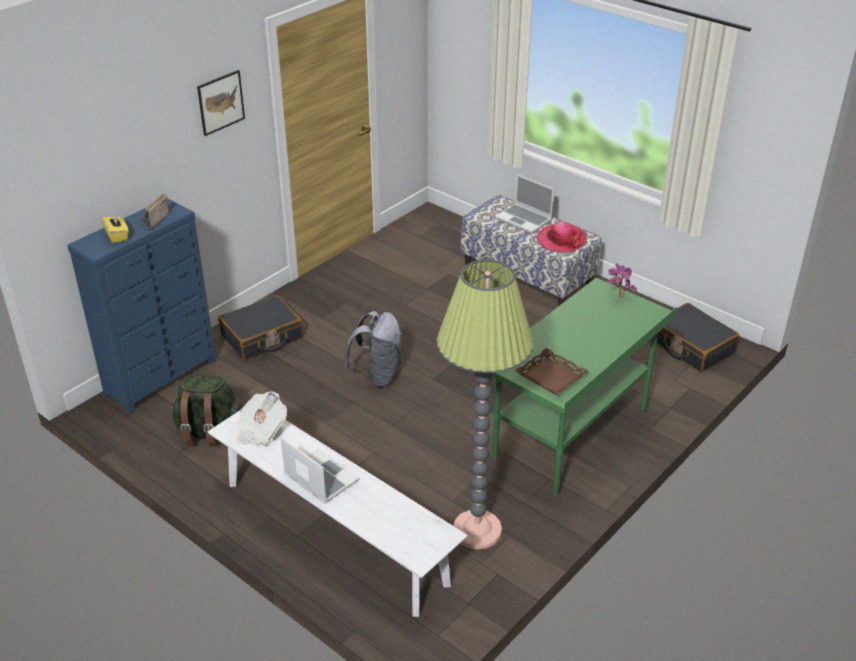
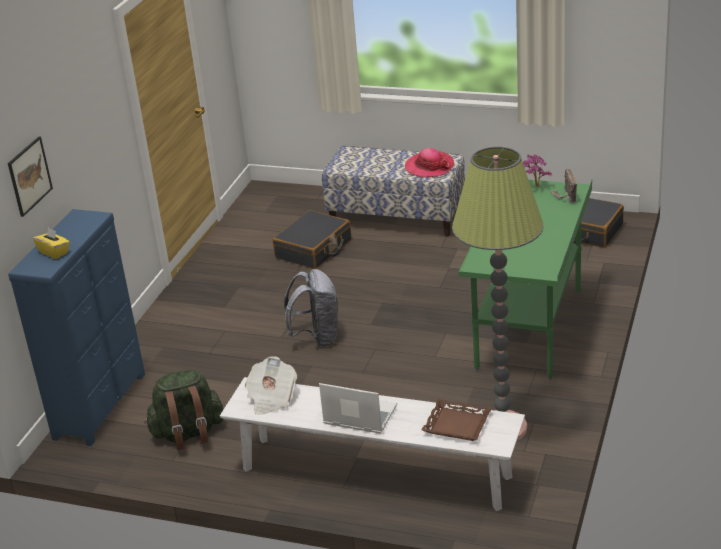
camera: 20 degrees left, 5 degrees down
(153, 221) = (78, 230): radio -> radio (565, 196)
(220, 102) = (94, 101): picture -> picture (29, 176)
(262, 337) = (176, 340): black suitcase -> black suitcase (314, 249)
(524, 219) = (382, 159): laptop -> none
(550, 376) = (526, 261): brown tray -> brown tray (457, 425)

